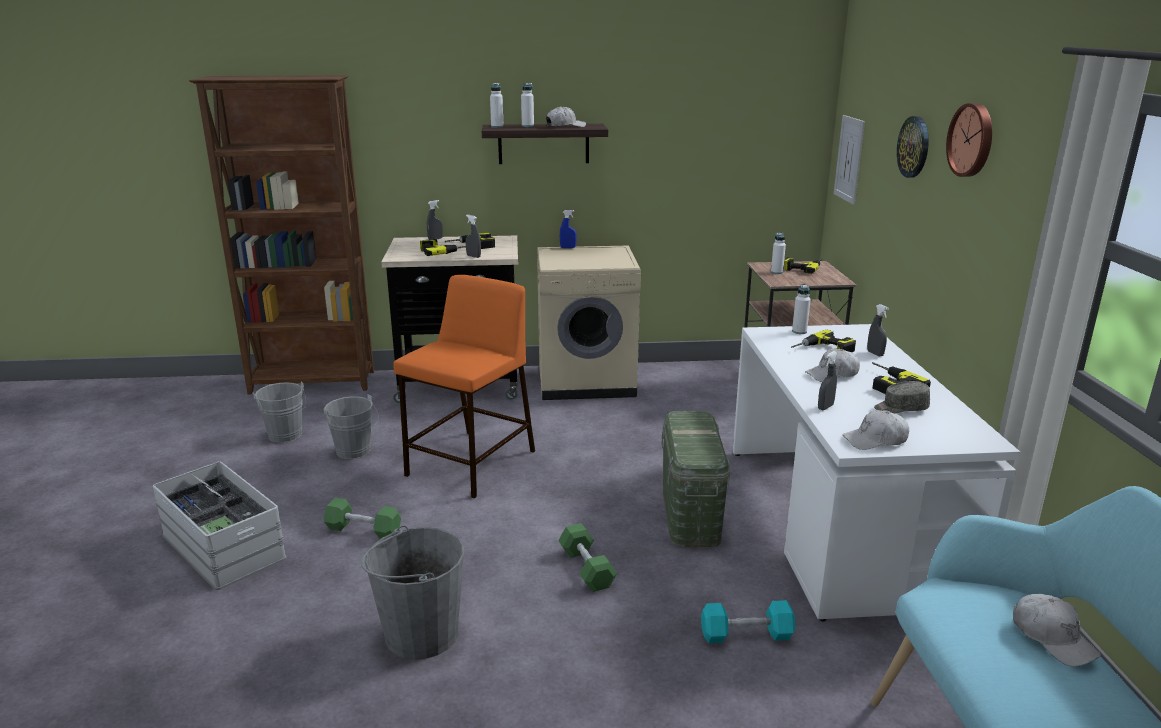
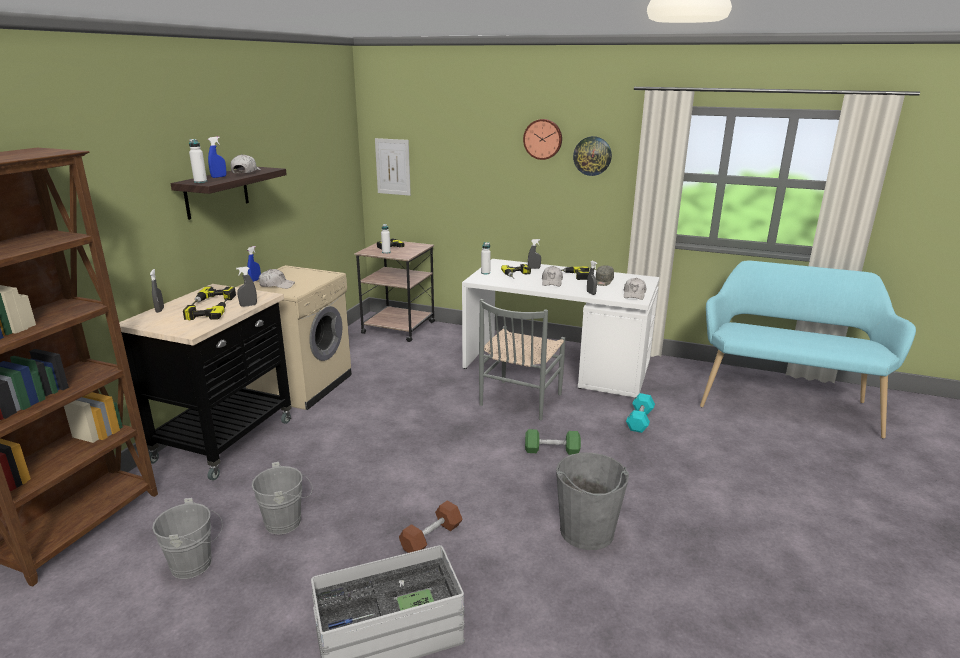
camera: 65 degrees left, 0 degrees up
(363, 530) = (431, 537): green dumbbell -> brown dumbbell
(471, 464) = (375, 464): orange stool -> none
(527, 126) = (219, 177): white bottle -> blue spray bottle
(690, 515) = (519, 401): green storage box -> grey chair
(914, 147) = (479, 149): wall clock -> wall clock (592, 156)
(1052, 638) = (763, 326): white cap -> white cap (277, 285)

